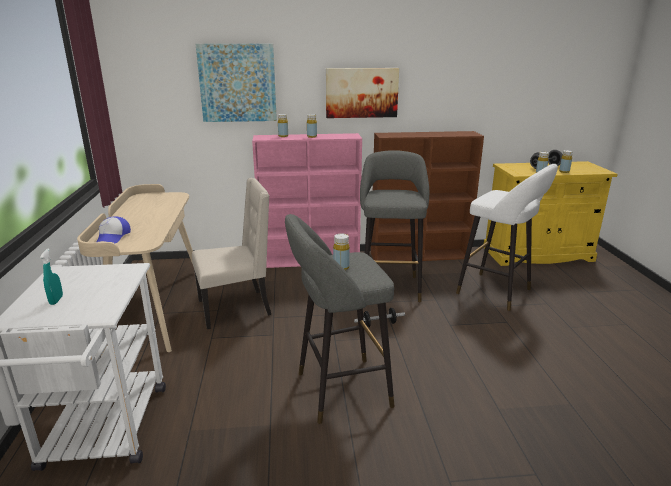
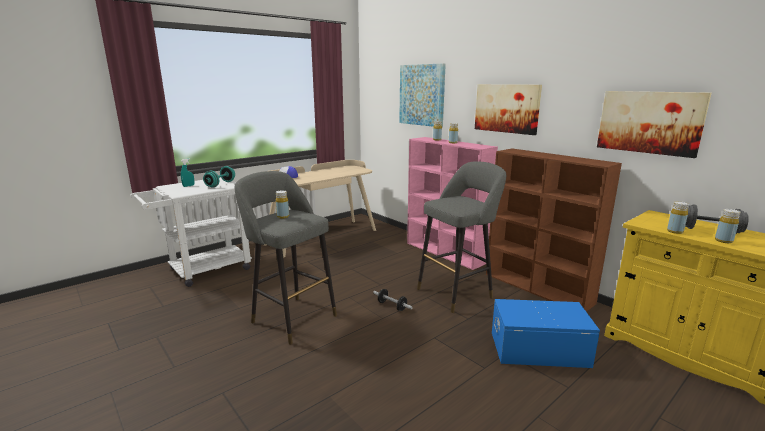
camera: 55 degrees right, 5 degrees down
(102, 276) = (220, 184): none -> turquoise dumbbell
(236, 308) = (347, 255): beige chair -> none
(489, 96) = (649, 122): none -> picture
(498, 292) = (538, 348): white stool -> blue storage box

